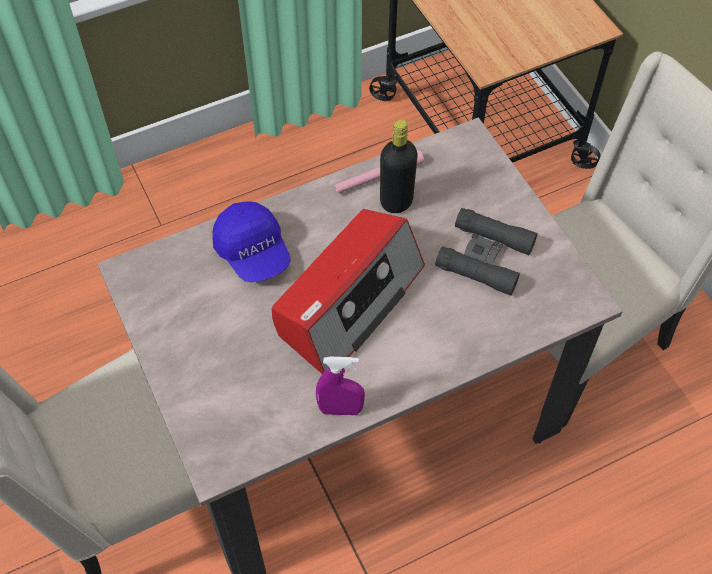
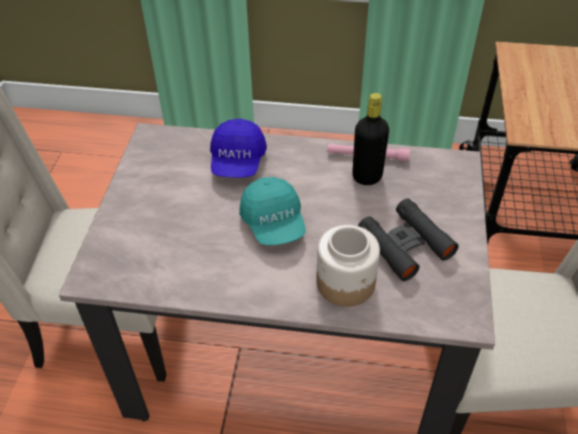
camera: 35 degrees right, 10 degrees down
(340, 409) = (204, 290): purple spray bottle -> none
(348, 302) = (274, 223): radio -> turquoise cap
(463, 325) = (346, 283): none -> jar

